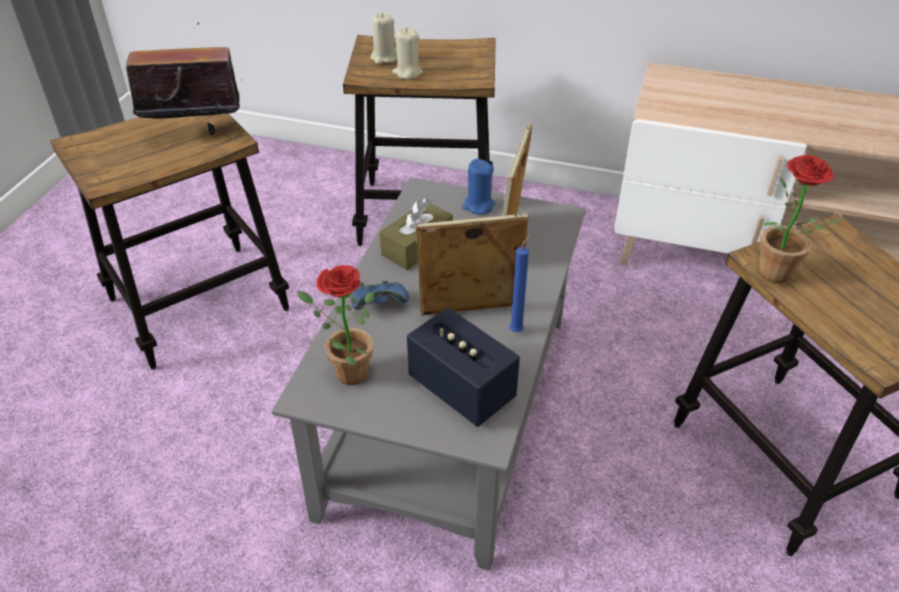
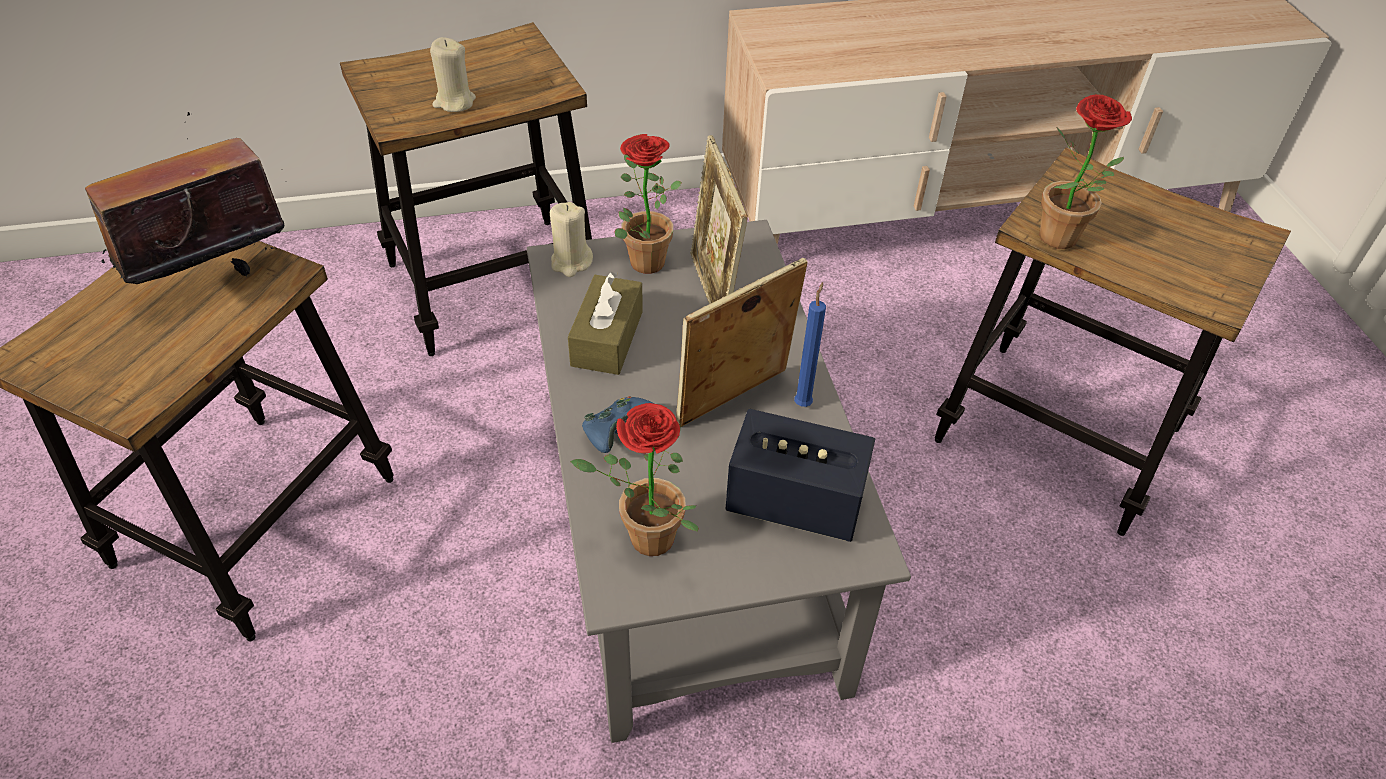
camera: 30 degrees left, 5 degrees up
(384, 58) = (406, 88): beige candle -> beige candle (571, 262)
(478, 206) = (642, 258): blue candle -> potted plant

